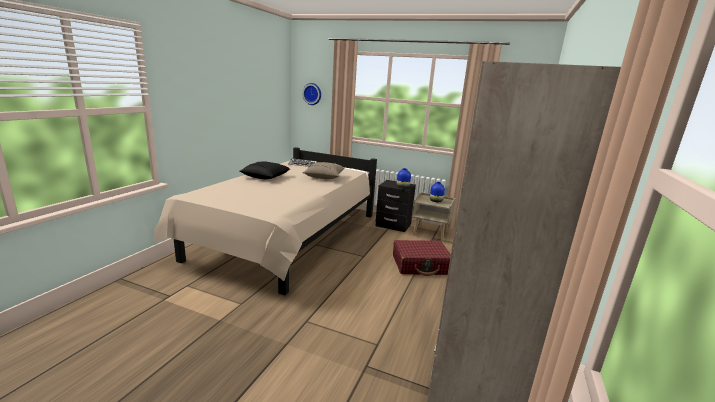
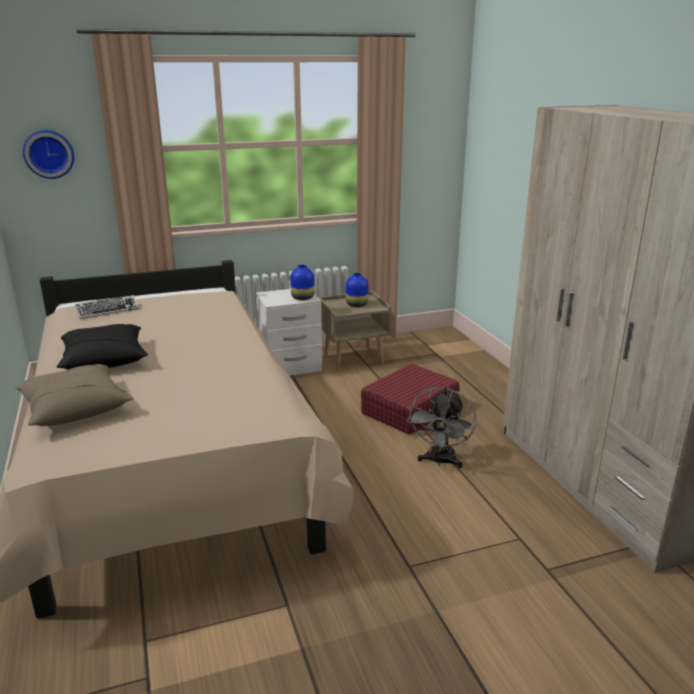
camera: 40 degrees left, 5 degrees up
(324, 177) = (200, 321): beige pillow -> beige pillow (75, 408)
(393, 225) = (290, 366): black nightstand -> white nightstand
(396, 292) = (440, 461): none -> grey fan

